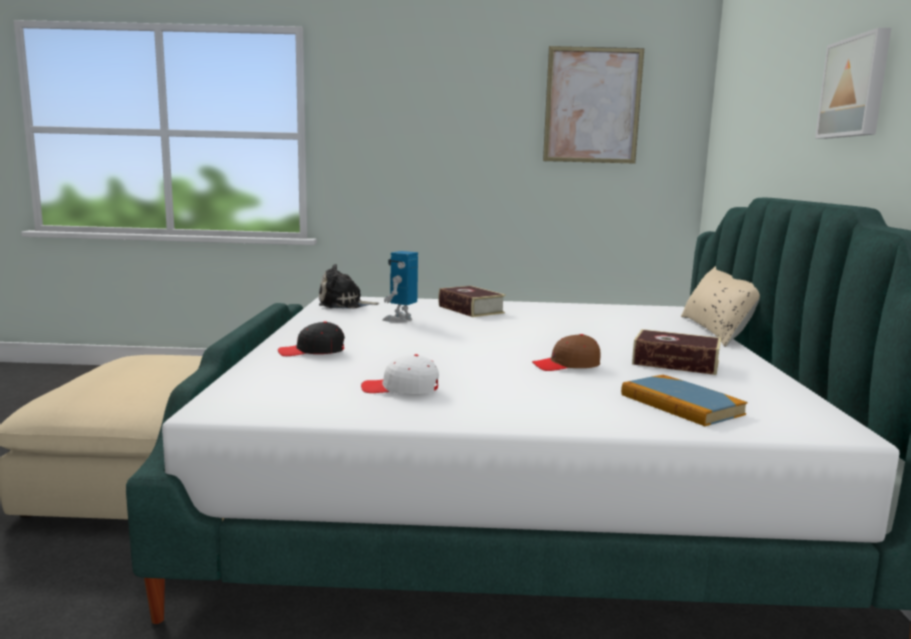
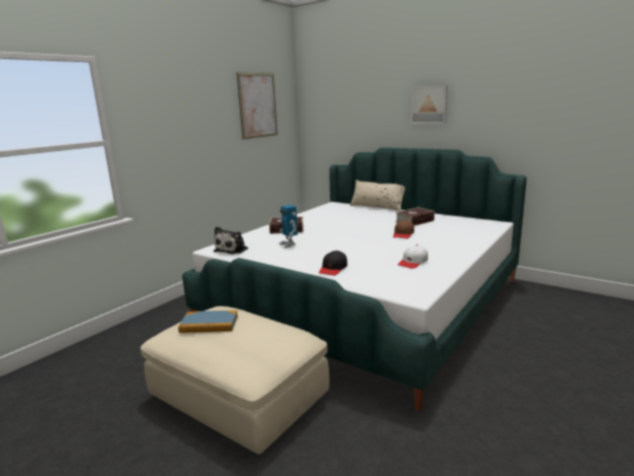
camera: 55 degrees left, 5 degrees up
(681, 404) = (463, 231): book -> book (209, 324)

